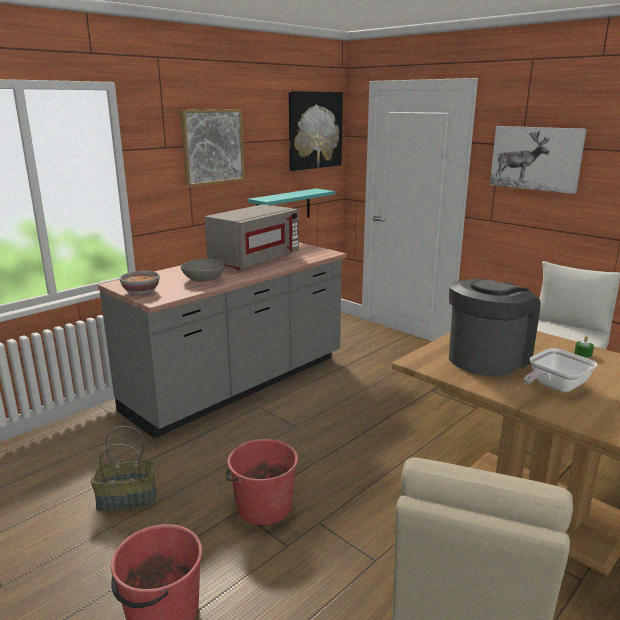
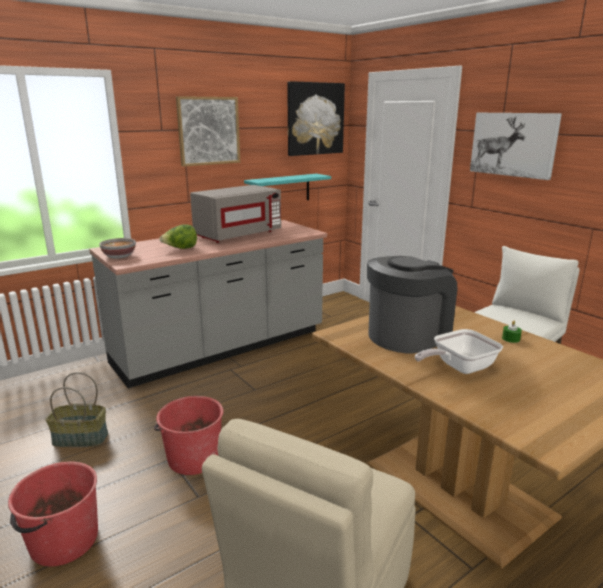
camera: 10 degrees right, 0 degrees up
(204, 279) = (180, 249): grey bowl -> lettuce

